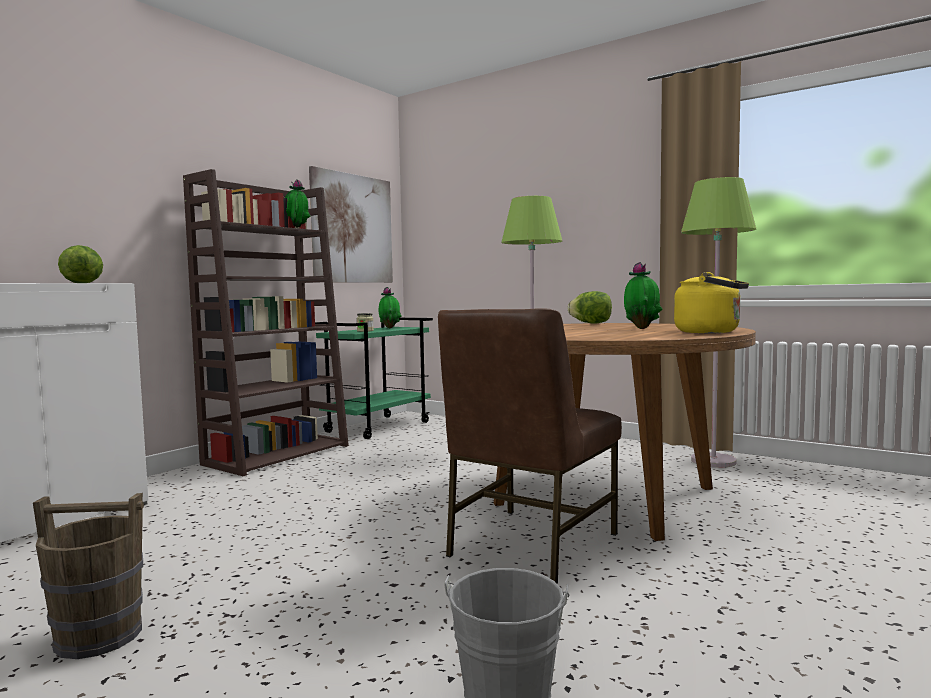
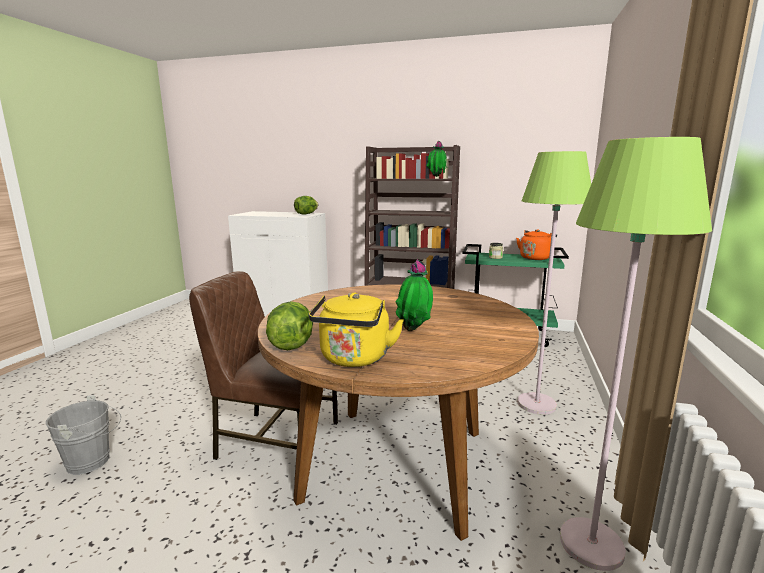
camera: 70 degrees right, 10 degrees up
(98, 636) = (179, 362): brown bucket -> none
(352, 229) = (523, 169): picture -> none
(390, 328) = (535, 258): potted plant -> orange kettle
(591, 323) = (503, 308): lettuce -> lettuce (291, 345)

